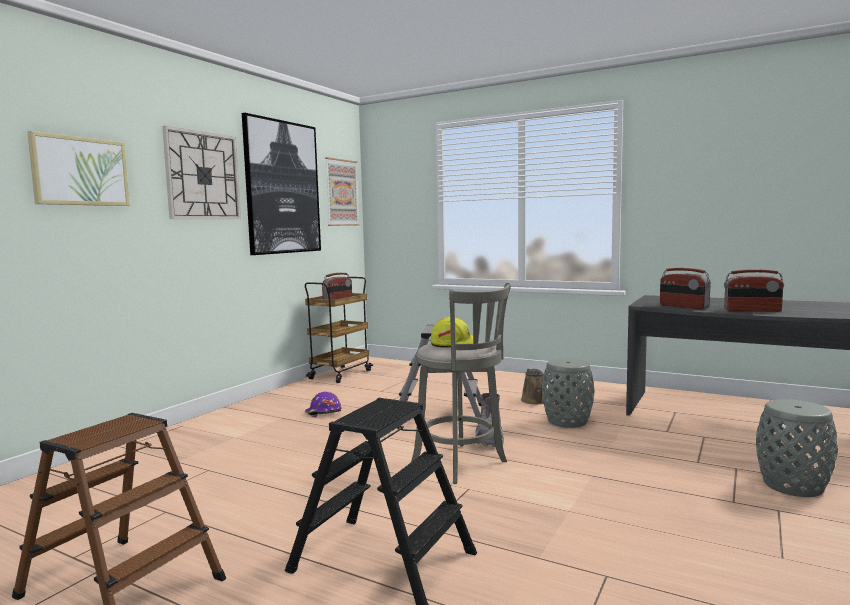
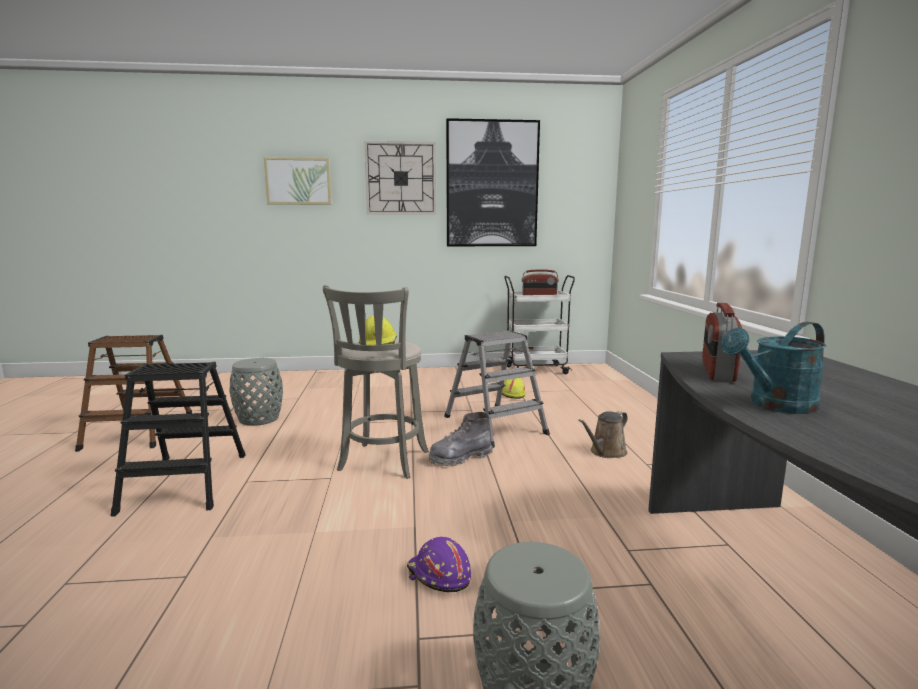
camera: 55 degrees right, 5 degrees up
(323, 413) = (437, 391): purple hard hat -> purple hard hat (438, 576)
(341, 193) = (579, 186): picture -> none
(341, 374) = (536, 370): brown cart -> white cart
(382, 394) = (512, 394): none -> yellow hard hat
(567, 421) = (564, 481): grey stool -> grey stool (259, 419)
(752, 310) = (775, 406): radio -> turquoise watering can

